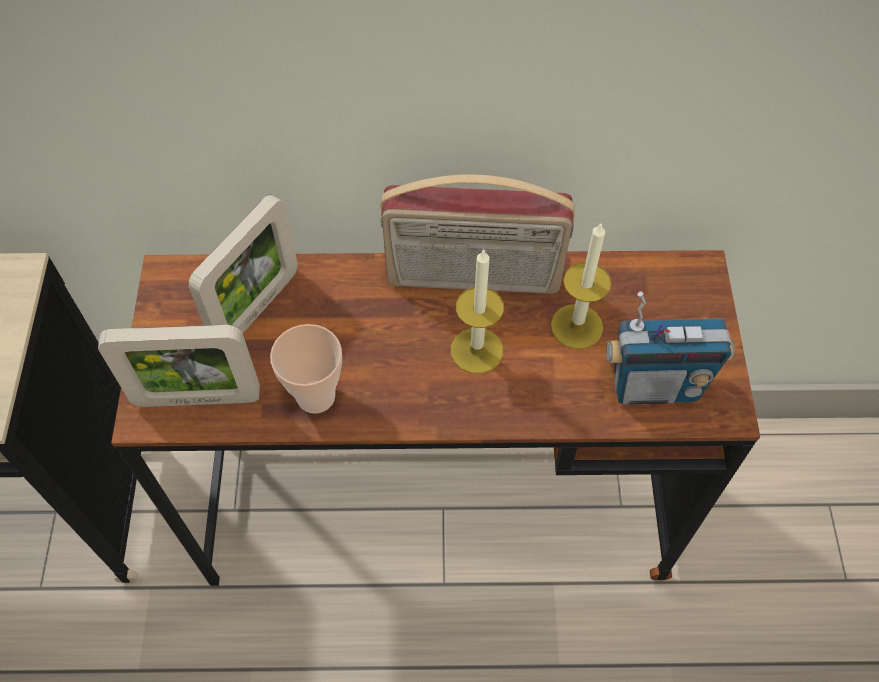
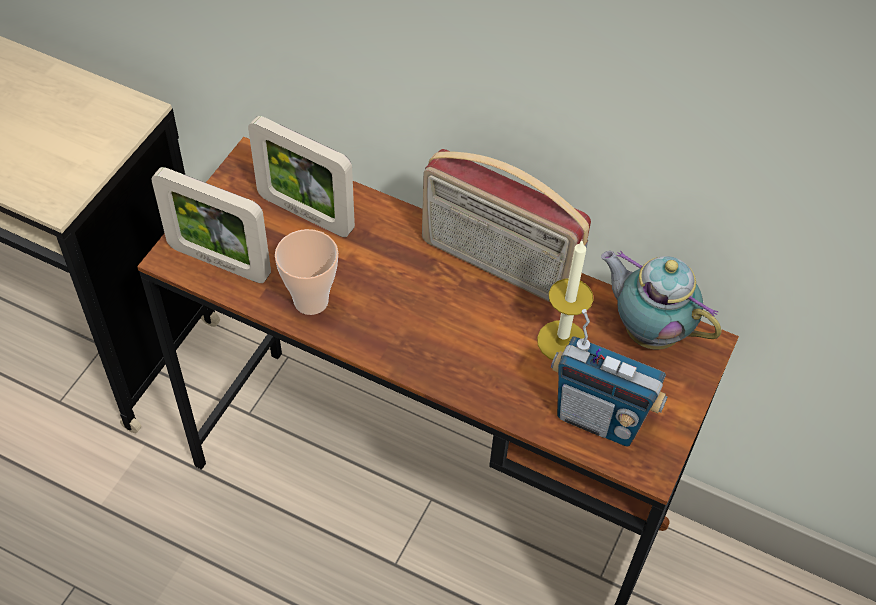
camera: 25 degrees right, 5 degrees down
(257, 308) = (305, 214): picture frame -> picture frame turned 60 degrees clockwise
(476, 350) = (463, 323): candle -> none
(645, 280) = (648, 330): none -> teapot

